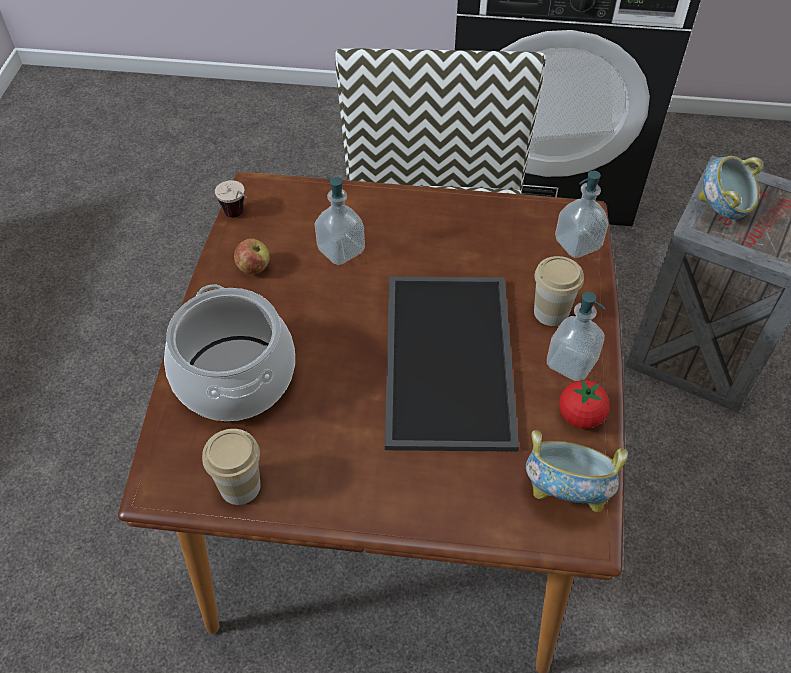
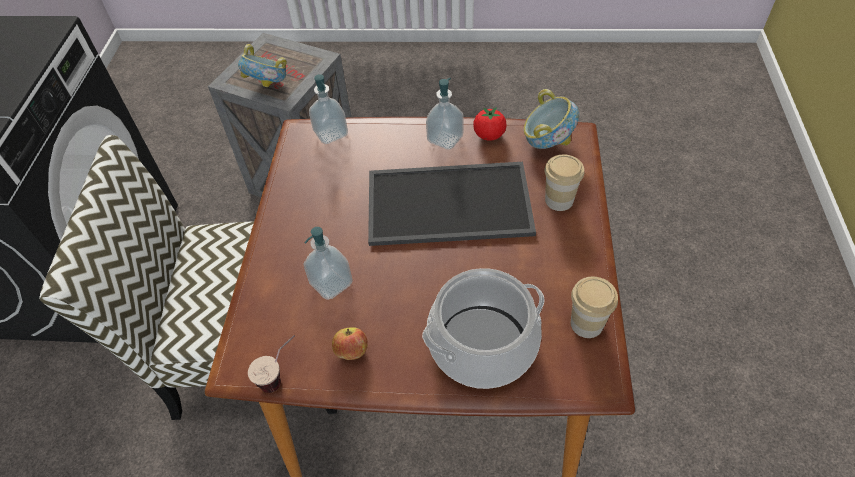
camera: 90 degrees left, 0 degrees up
(551, 312) = (399, 148): cup -> cup (559, 200)

